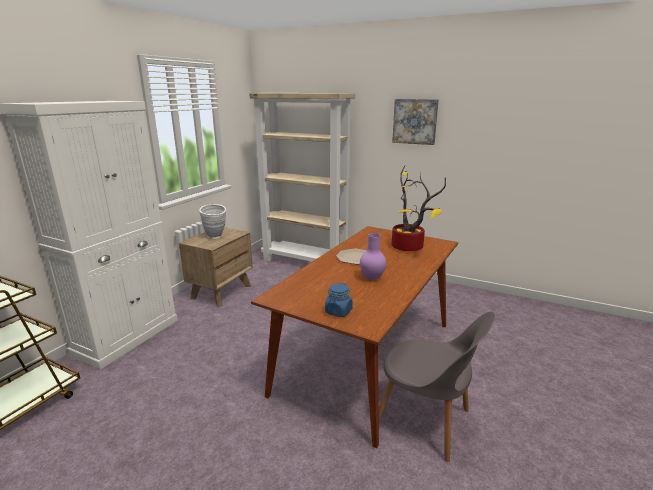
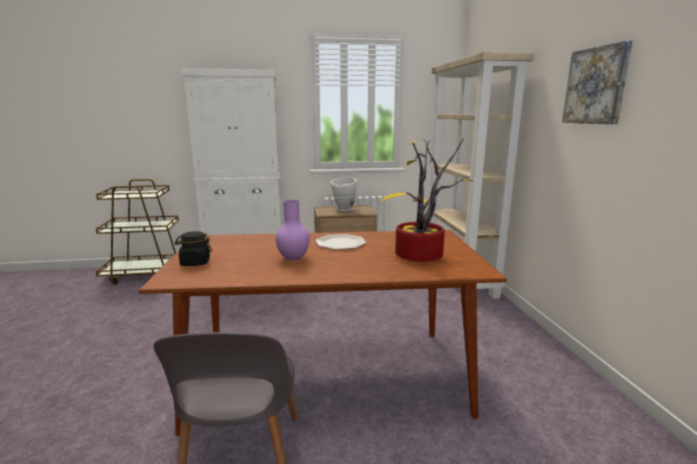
camera: 55 degrees right, 5 degrees down
(338, 311) = (195, 263): blue jar -> black jar

